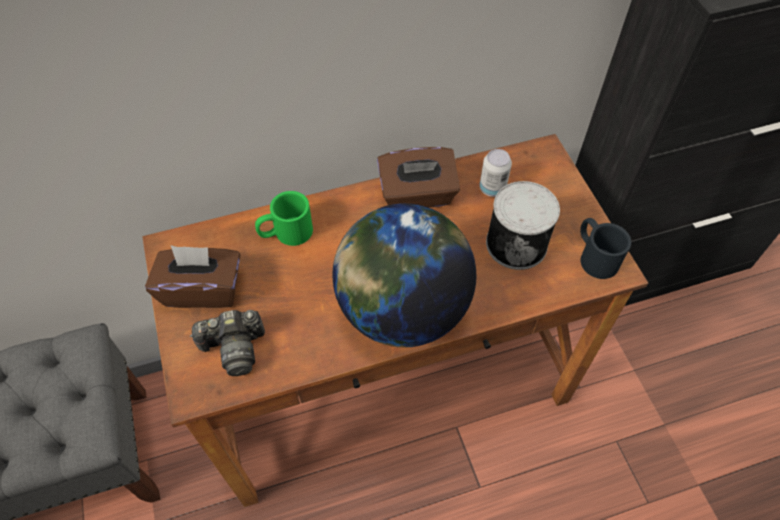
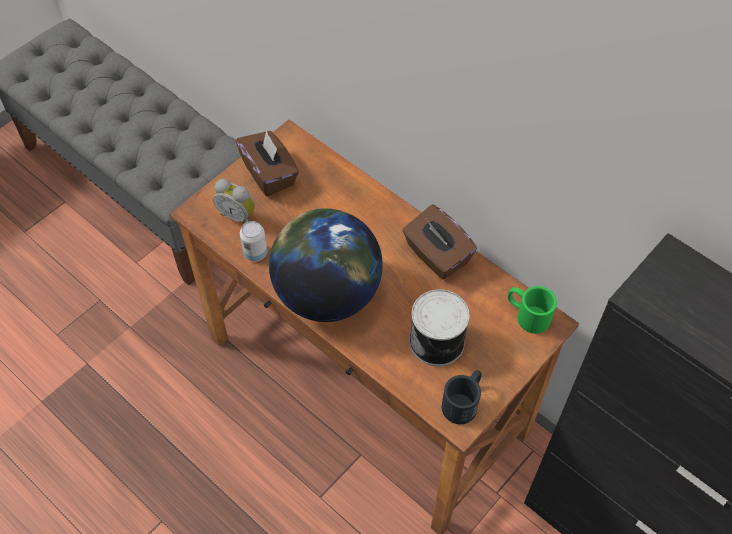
camera: 60 degrees right, 0 degrees up
(234, 348) = (238, 215): camera -> alarm clock
(285, 233) = (345, 193): green mug -> green mug (527, 315)
(492, 188) = (481, 302): can -> can (255, 253)

